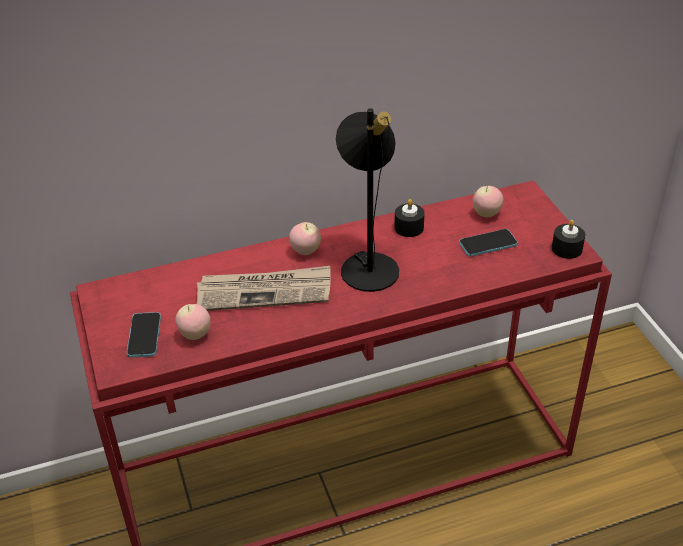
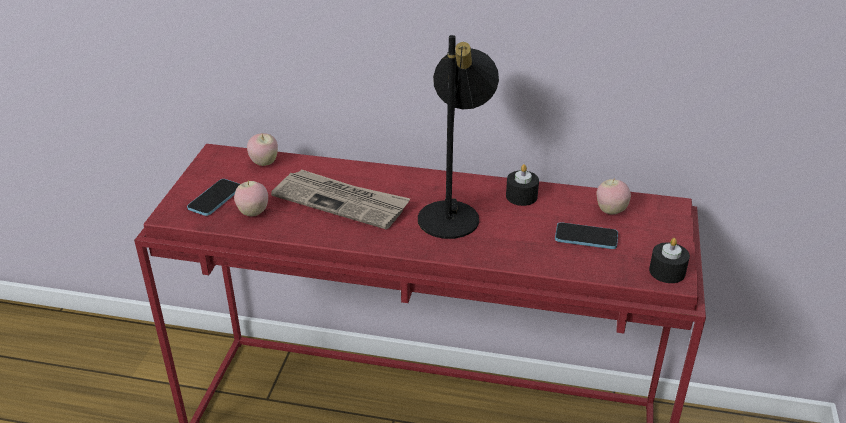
camera: 30 degrees right, 5 degrees down
(305, 251) = (408, 182): apple -> apple (264, 163)

